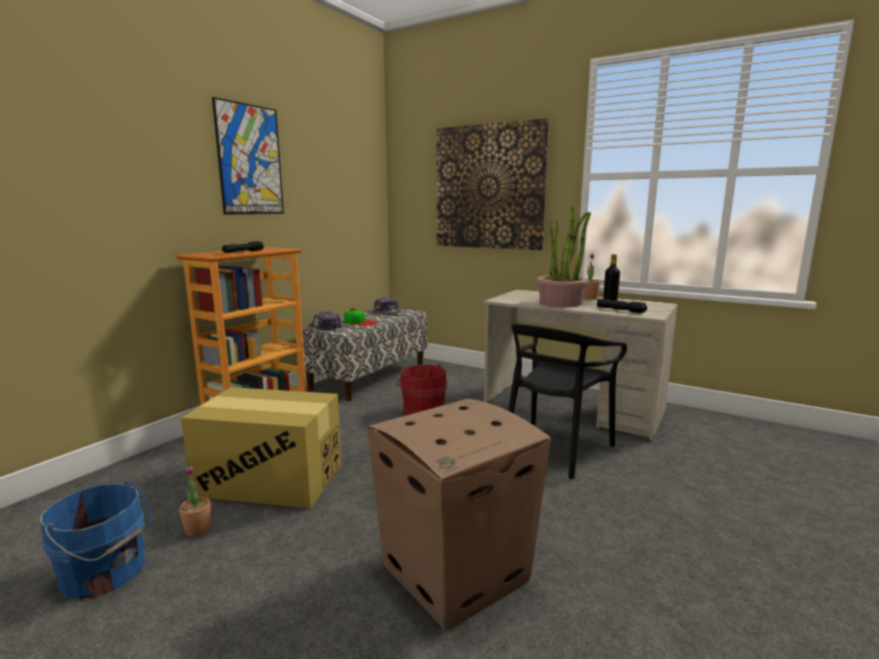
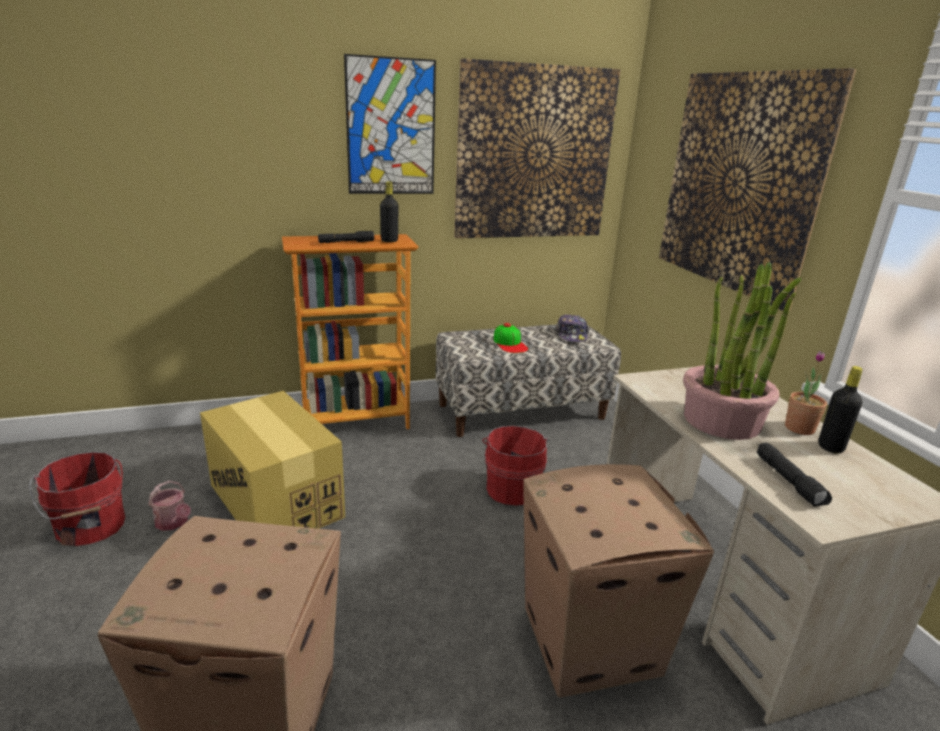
camera: 40 degrees right, 10 degrees up
(105, 573) = (90, 527): blue bucket -> red bucket
(198, 529) = (173, 523): potted plant -> watering can
(272, 249) = (389, 241): none -> black bottle
(325, 327) = (461, 340): cap -> none
(340, 184) = (534, 154): none -> picture
(555, 448) = (589, 638): black chair -> cardboard box

